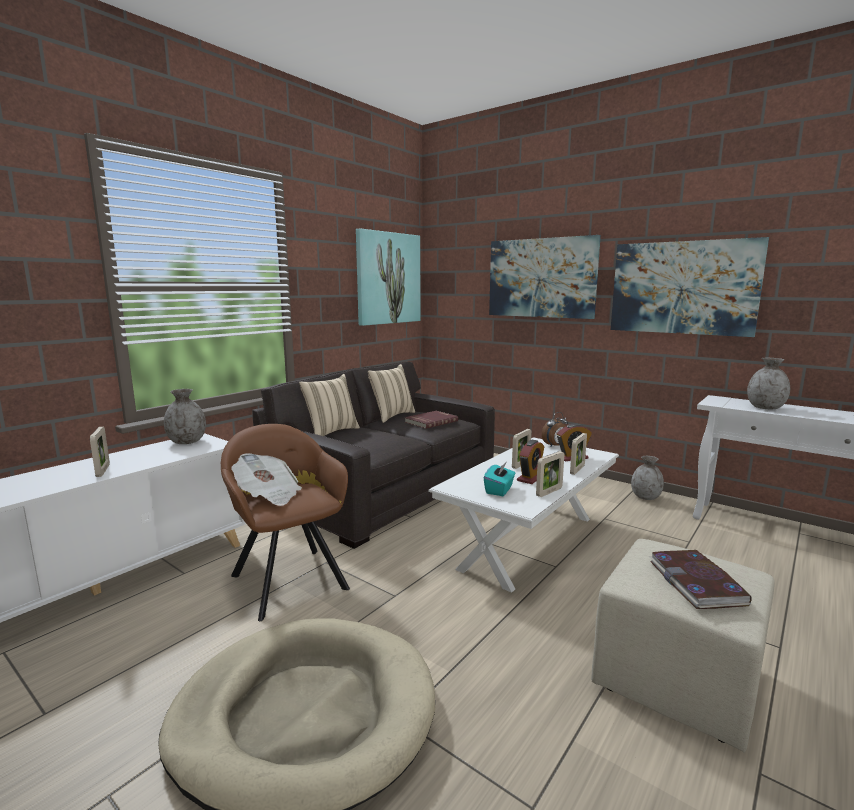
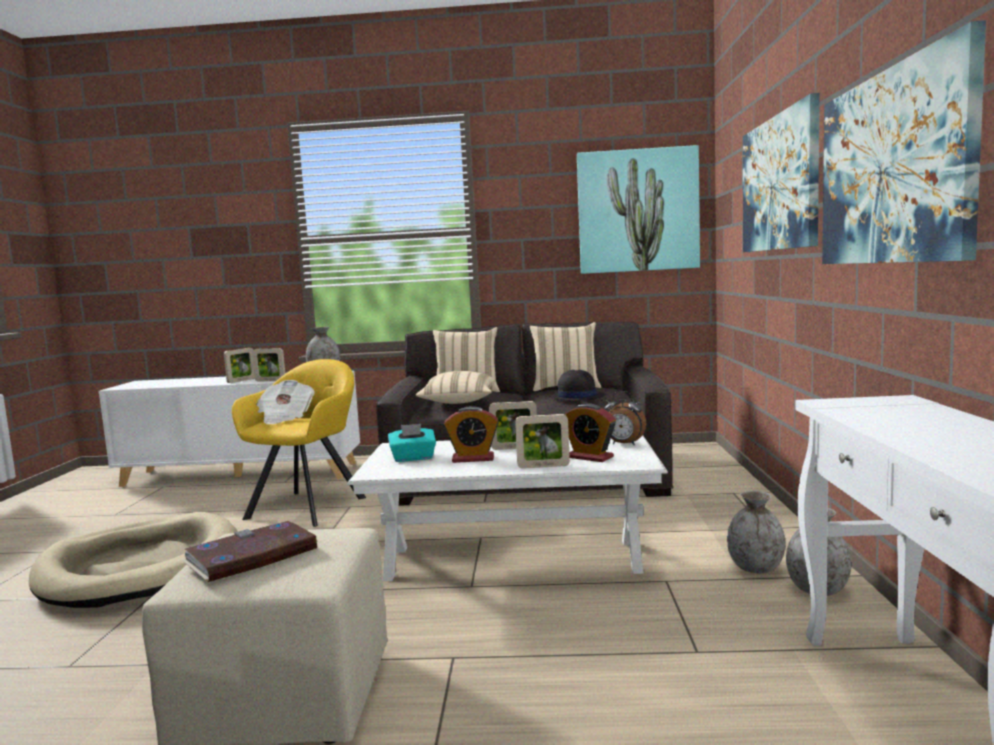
camera: 55 degrees right, 5 degrees down
(288, 578) = (310, 506): brown armchair -> yellow armchair
(369, 442) = (458, 402): none -> beige pillow
(430, 421) = (577, 397): red book -> black hat
(549, 492) = (438, 471): picture frame -> picture frame (270, 381)
(765, 408) = (901, 421): grey vase -> grey vase (756, 568)

